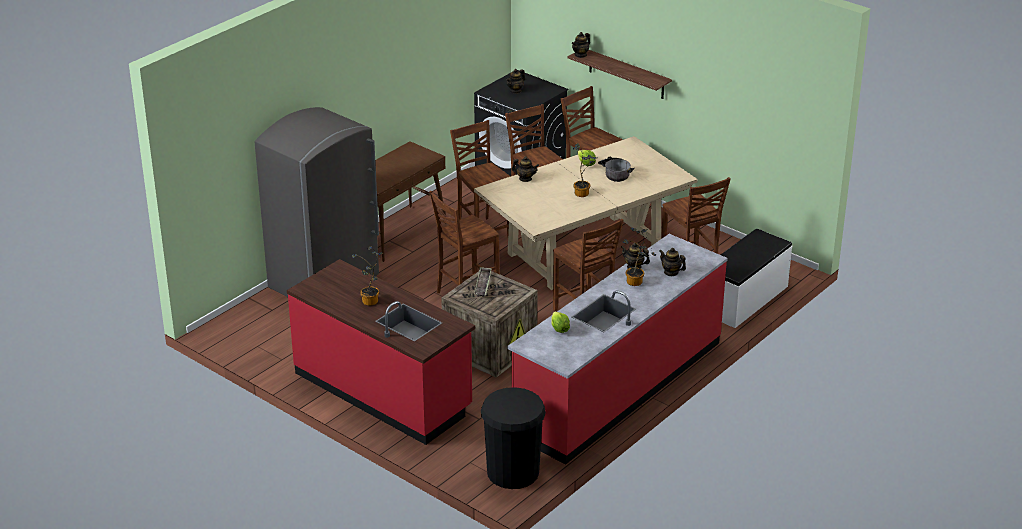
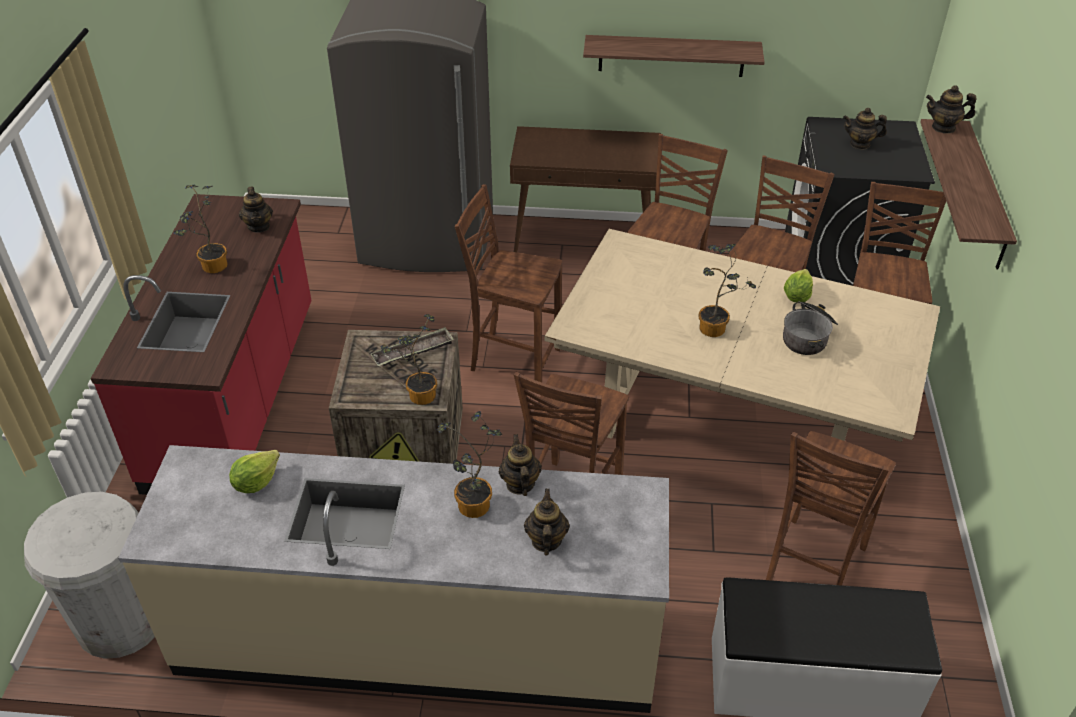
camera: 55 degrees right, 10 degrees up
(406, 91) = (671, 56): none -> shelf
(512, 472) = (121, 620): black trash can -> white trash can
(517, 293) = (418, 395): none -> potted plant
(525, 179) = (685, 260): teapot -> teapot (259, 226)
(617, 387) = (419, 636): red counter -> beige counter

